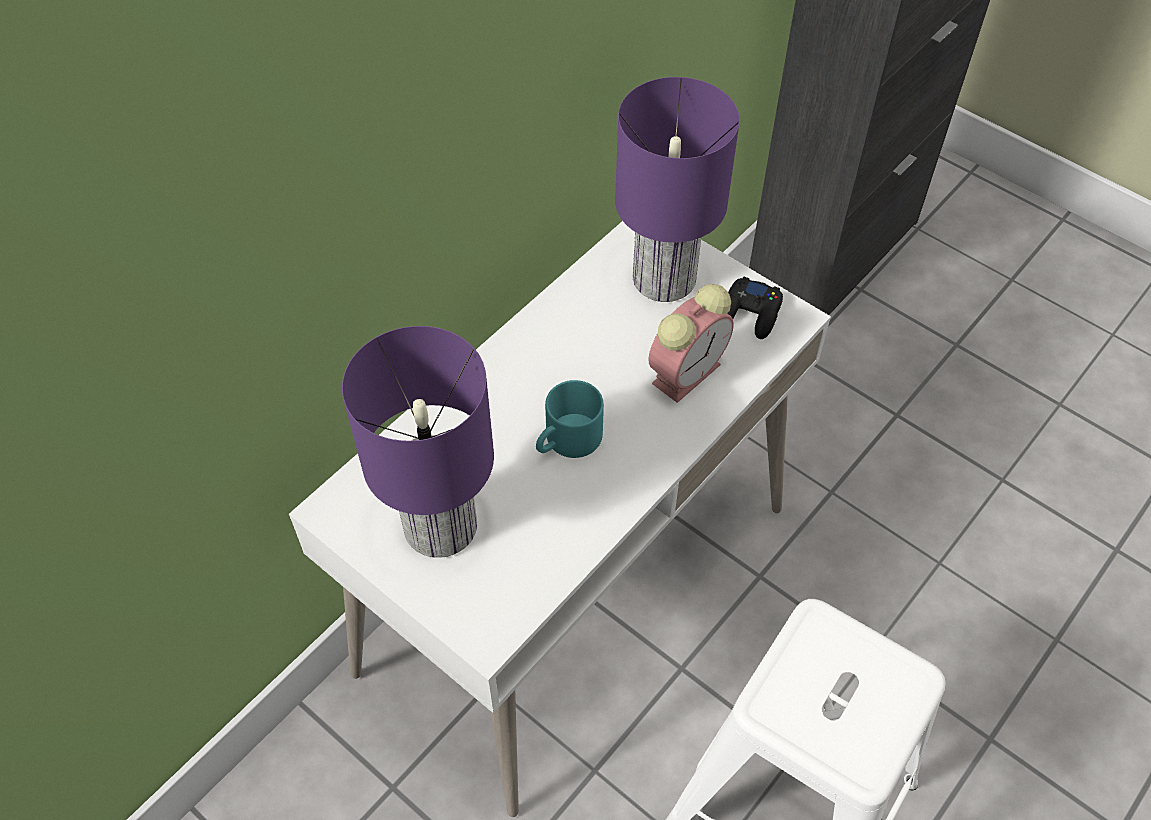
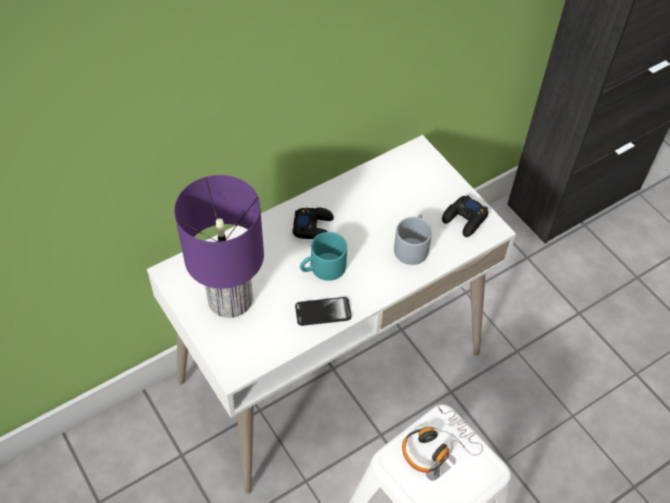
camera: 15 degrees right, 0 degrees up
(530, 382) = (314, 227): none -> black game controller
(592, 507) = (323, 312): none -> phone
(662, 280) = (417, 185): purple table lamp -> none
(687, 371) = (412, 245): alarm clock -> grey mug
(824, 665) = (437, 446): none -> headphones

